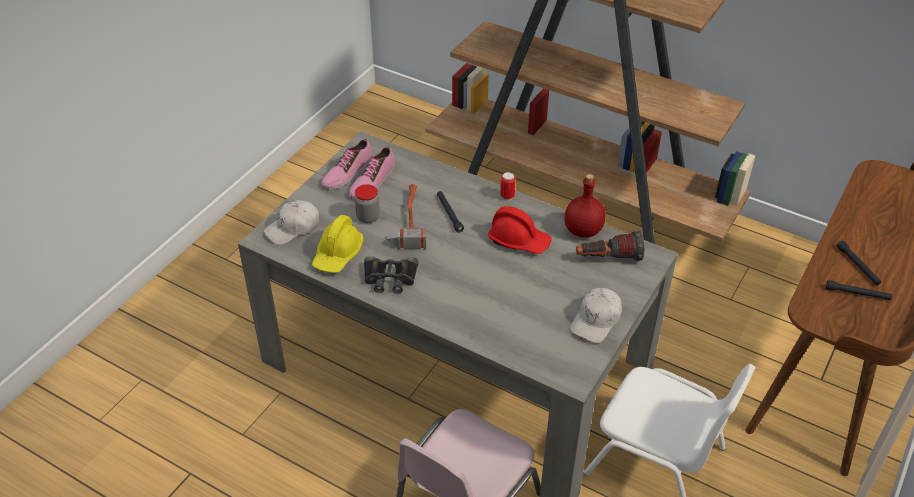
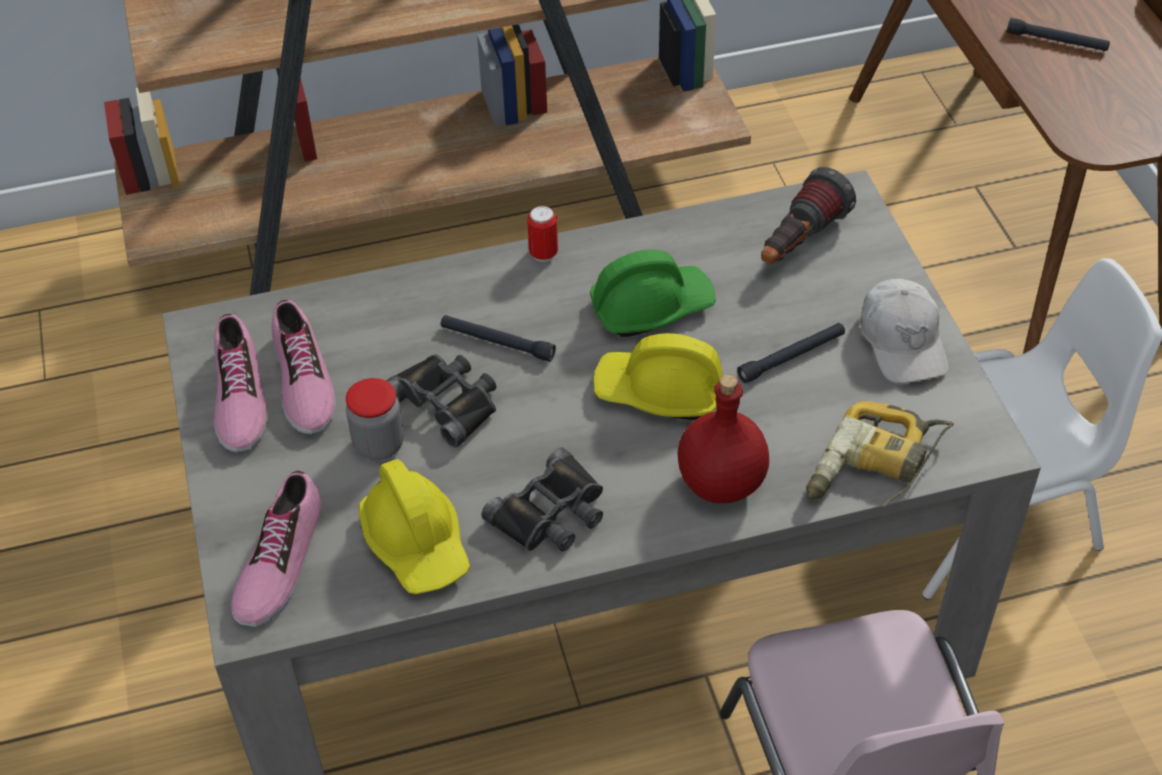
camera: 45 degrees left, 5 degrees up
(293, 228) = (279, 561): white cap -> shoe
(407, 220) = (448, 401): hammer -> black binoculars
(480, 269) = (659, 391): none -> yellow hard hat
(519, 240) = (651, 307): red hard hat -> green hard hat
(519, 352) = (875, 468): none -> power drill
(582, 230) = (712, 227): red bottle -> red bottle (719, 483)
(857, 294) = (1101, 77): black flashlight -> black flashlight (791, 357)

